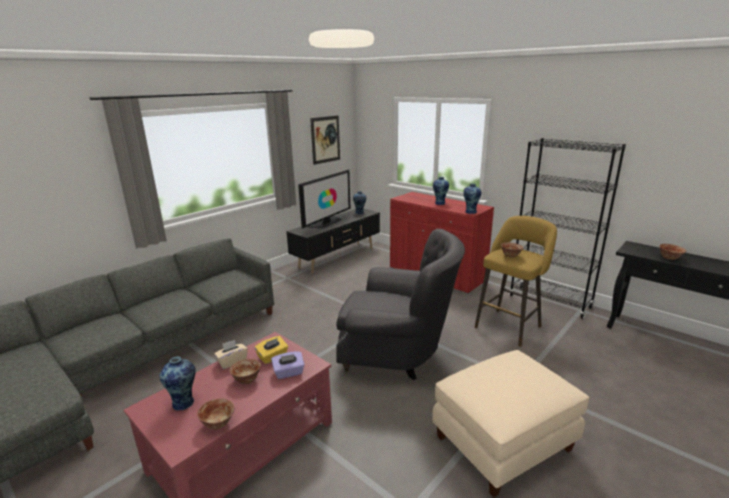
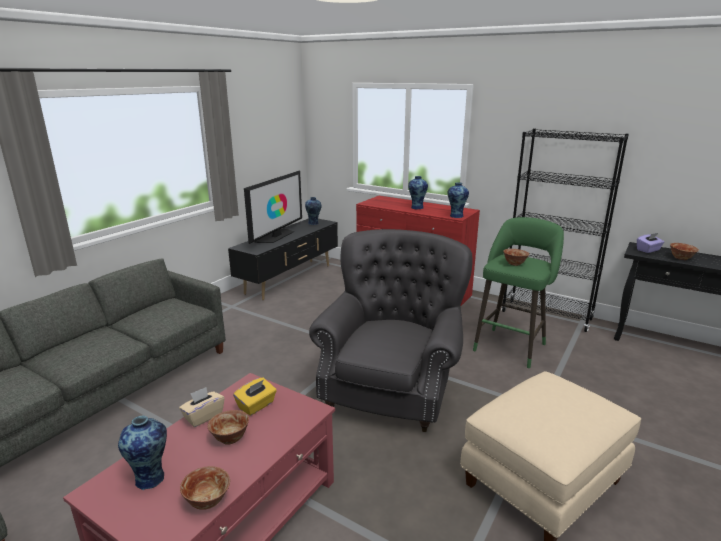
camera: 10 degrees left, 0 degrees up
(289, 373) = (284, 423): purple tissue box -> purple tissue box (648, 250)
(325, 139) = (269, 134): picture -> none
(396, 353) = (391, 388): grey armchair -> grey armchair turned 75 degrees counterclockwise
(509, 325) = (511, 345): yellow stool -> green stool

